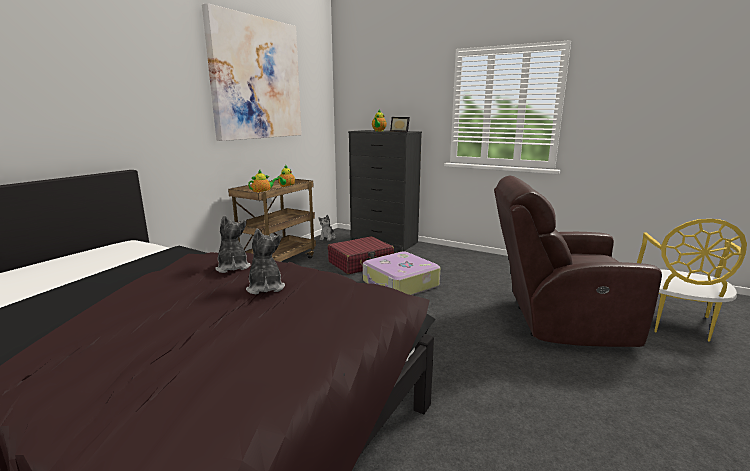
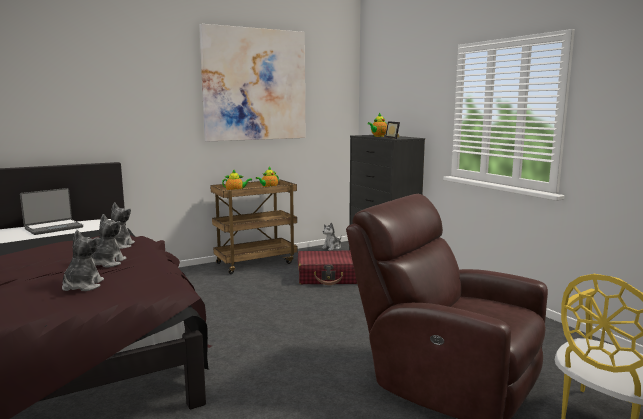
camera: 30 degrees right, 5 degrees down
(80, 261) = (53, 228): none -> laptop
(299, 318) = (82, 286): none -> plush toy
(400, 284) = (335, 303): suitcase -> none

